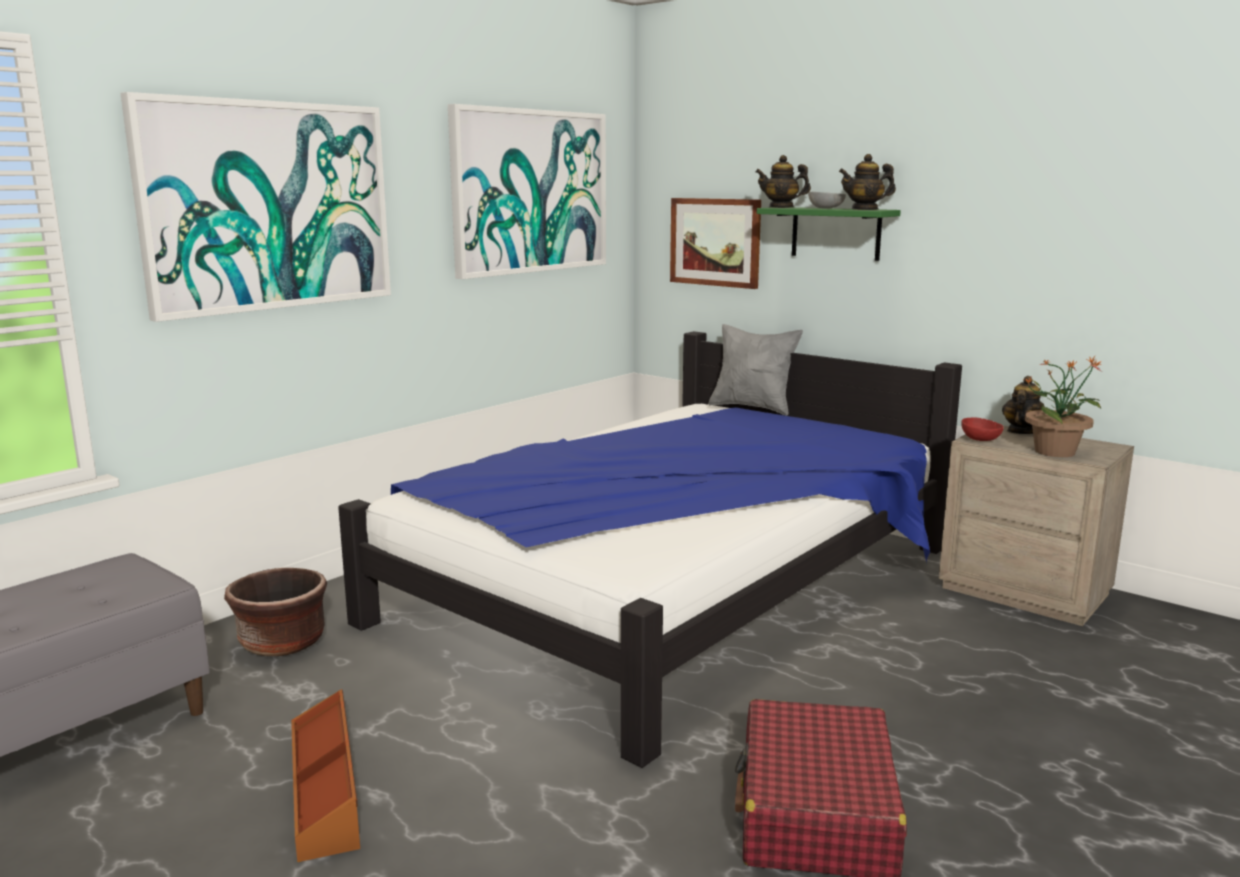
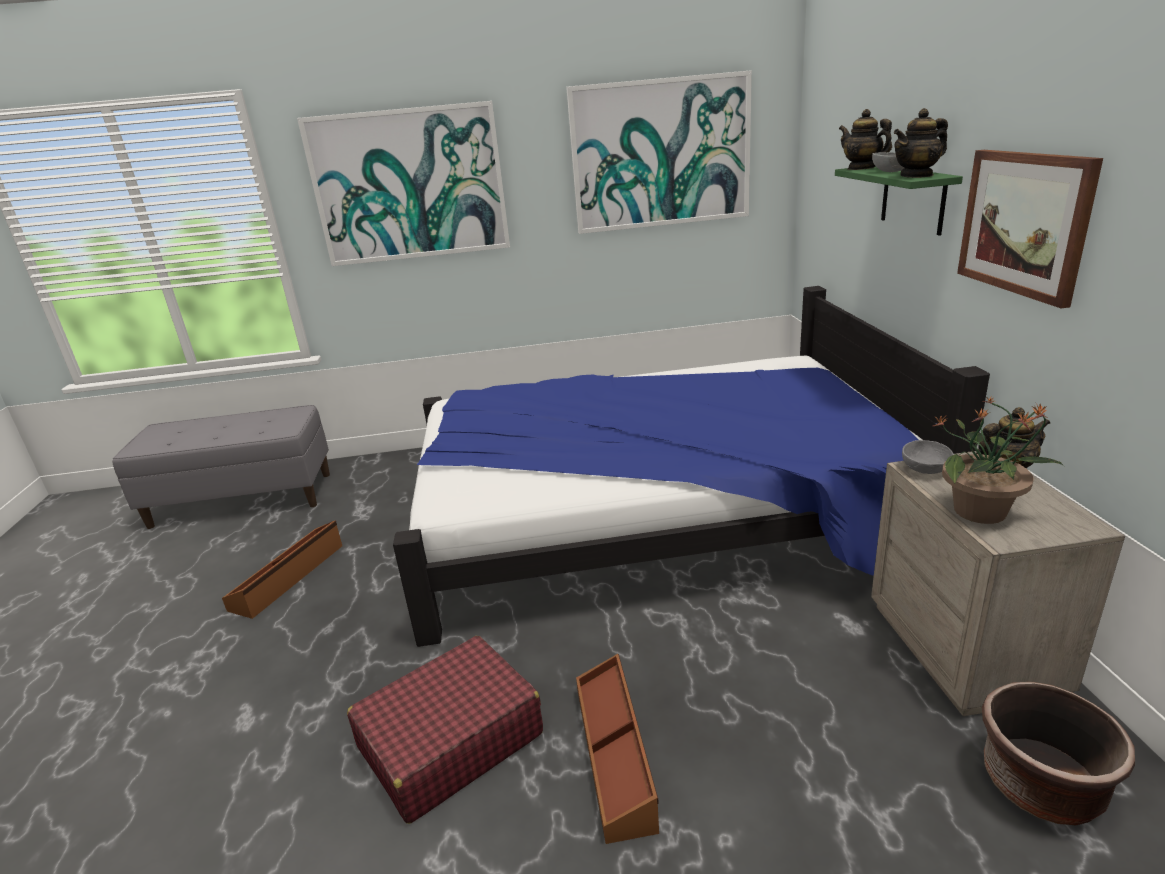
camera: 45 degrees right, 10 degrees up
(282, 642) = (398, 476): brown planter -> brown planter (1040, 785)
(715, 242) = (838, 198): picture -> picture (1024, 223)
(753, 407) = (832, 371): grey pillow -> none
(865, 209) = (917, 176): teapot -> teapot turned 60 degrees counterclockwise
(951, 748) = (616, 755): none -> brown storage box
(981, 439) = (926, 469): red bowl -> grey bowl

